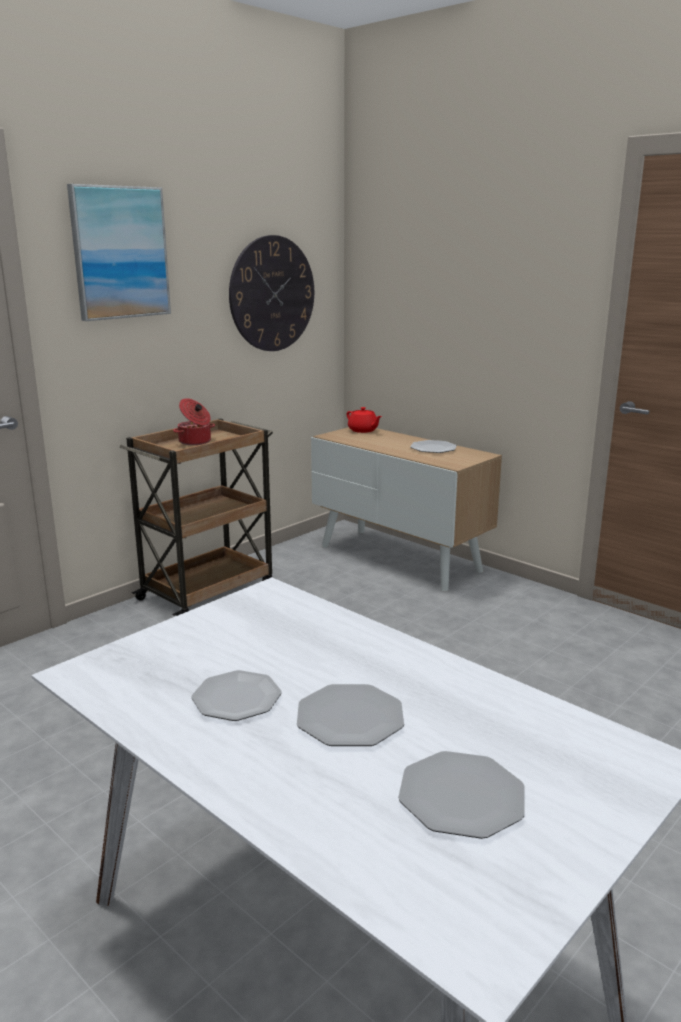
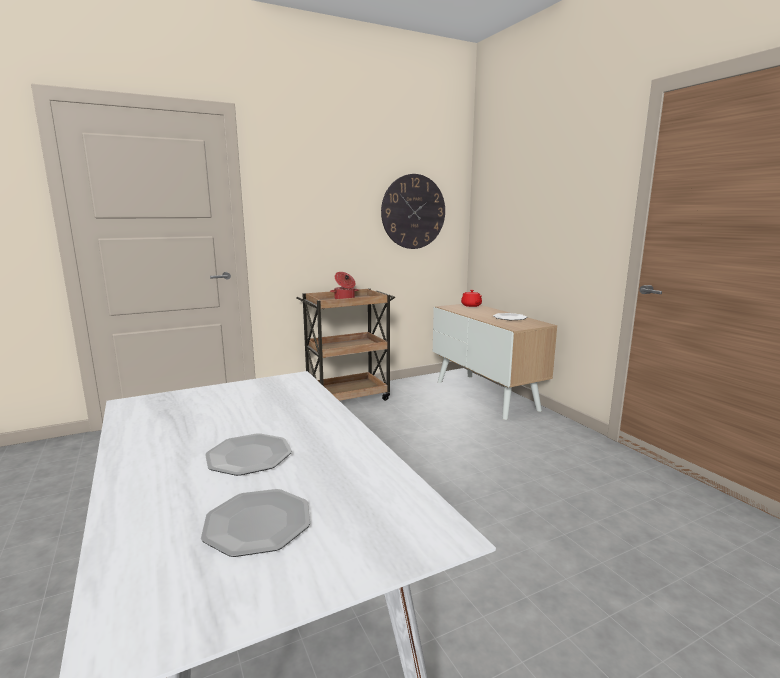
camera: 20 degrees right, 5 degrees down
(120, 253) = (306, 179): picture -> none
(236, 698) = (195, 432): plate -> none

